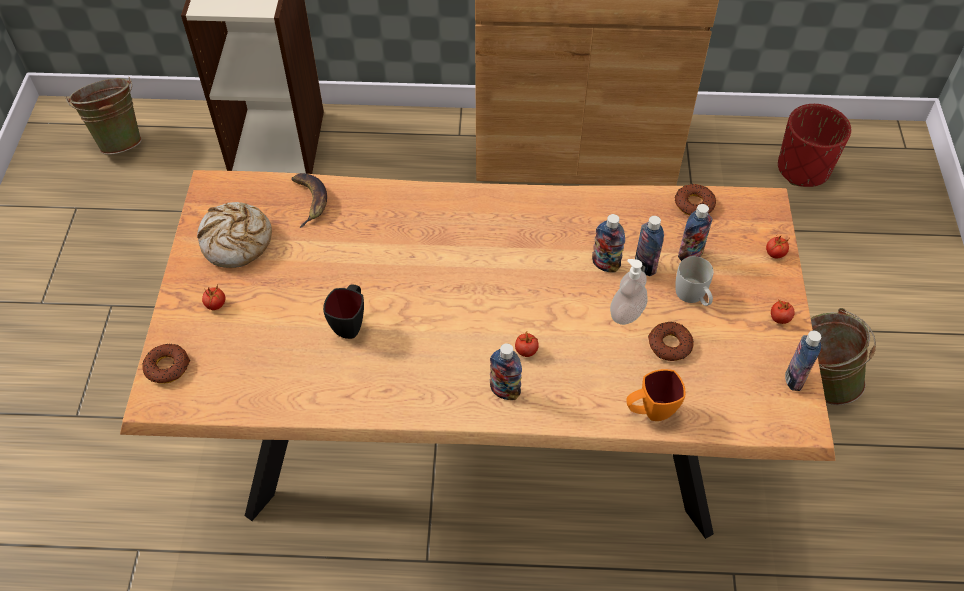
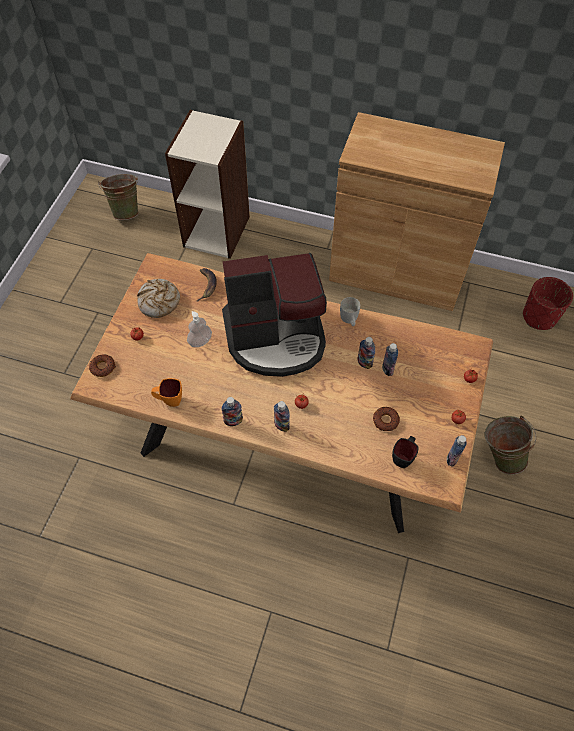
camera: 15 degrees right, 5 degrees up
(350, 323) = (208, 365): black mug -> black mug (403, 457)
(450, 256) = (276, 337): none -> coffee machine
(626, 313) = (367, 395): soap dispenser -> soap dispenser (200, 341)
(649, 412) = (360, 457): orange mug -> orange mug (169, 400)
(690, 255) = (417, 368): bottle -> bottle (233, 421)
(693, 296) = (410, 394): white mug -> white mug (349, 320)
(694, 204) = (431, 337): donut -> none

